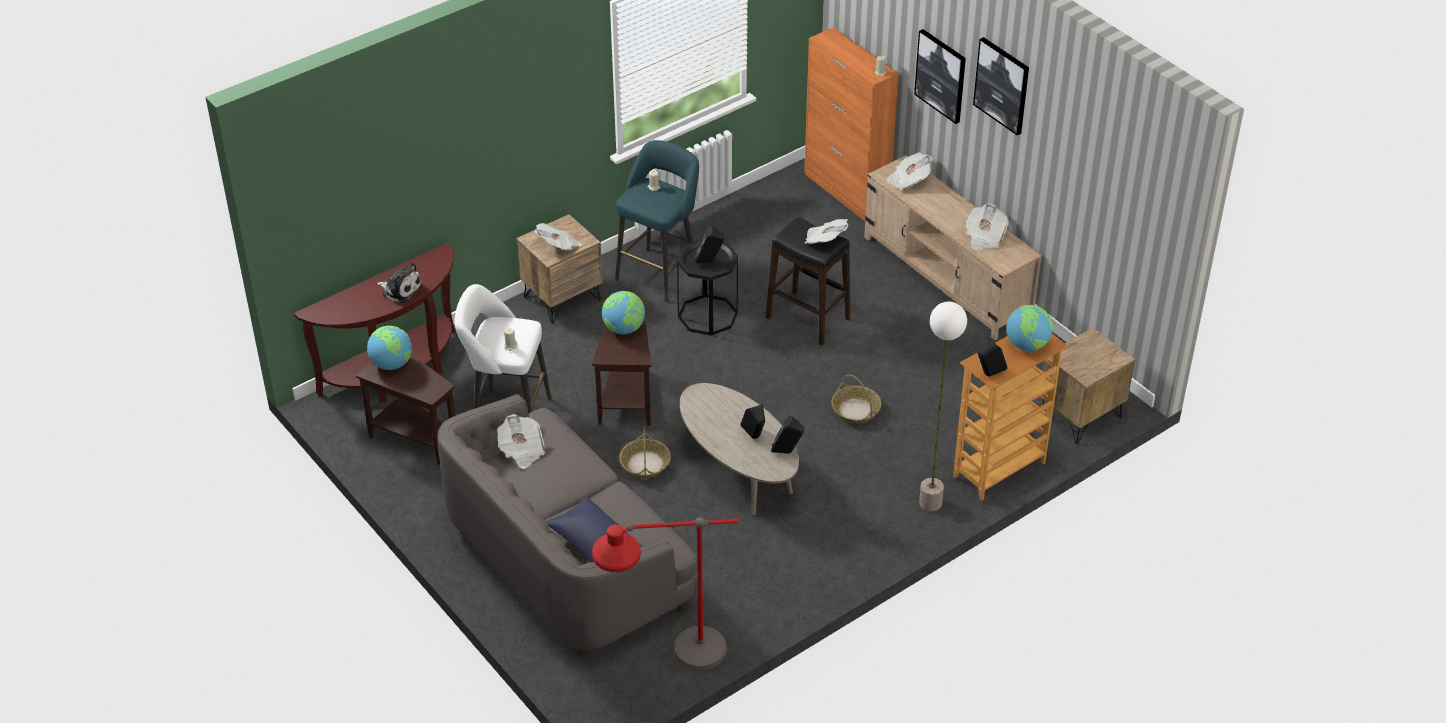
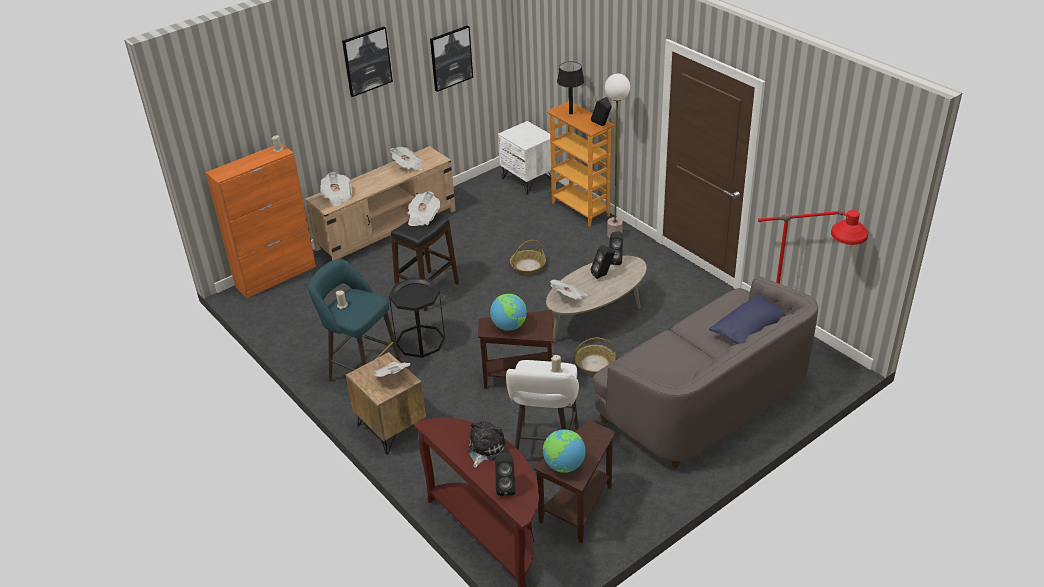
camera: 90 degrees left, 5 degrees down
(522, 451) = (655, 377): newspaper -> newspaper (568, 297)
(709, 262) = (416, 293): black speaker -> black speaker (506, 487)
(941, 75) = (315, 107): picture -> picture (451, 58)
(1027, 345) = (571, 113): globe -> black table lamp
(1080, 416) = (528, 180): brown nightstand -> white nightstand

